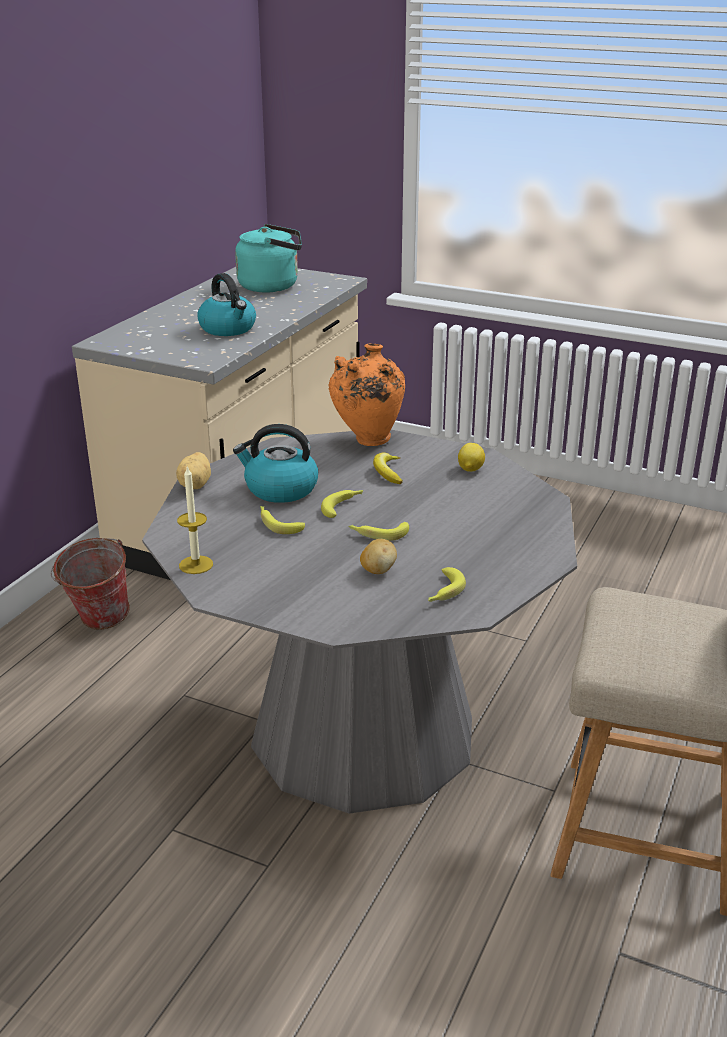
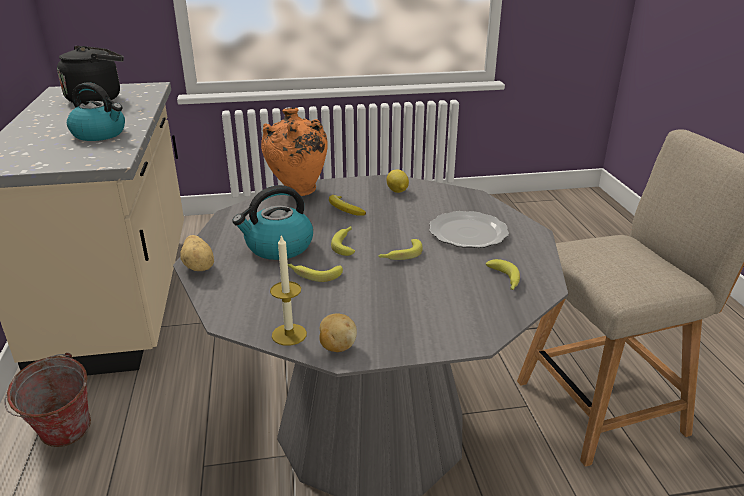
camera: 35 degrees left, 0 degrees up
(272, 286) = (98, 99): turquoise kettle -> black kettle
(378, 570) = (439, 282): potato -> potato (337, 346)
(480, 536) = (469, 232): none -> plate

